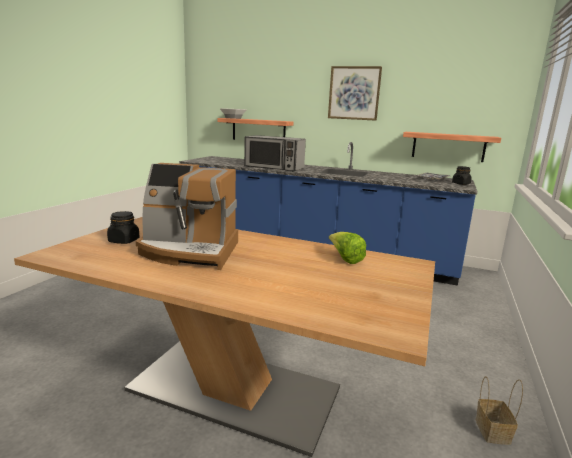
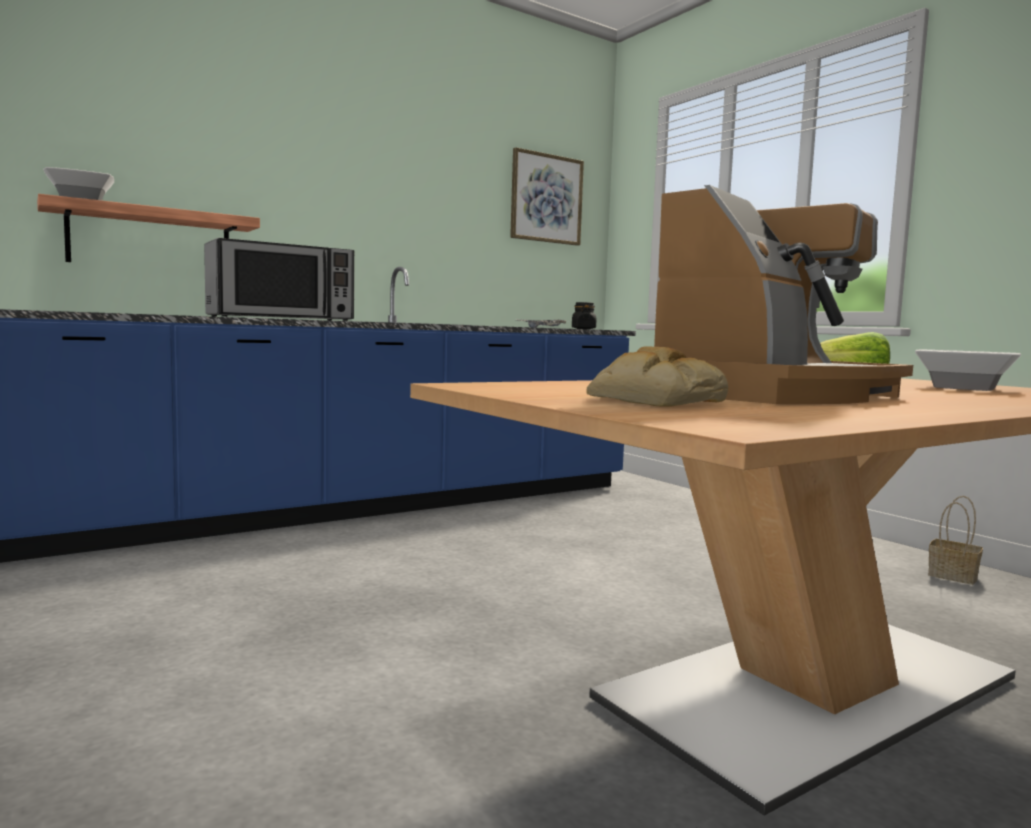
camera: 55 degrees left, 10 degrees down
(124, 241) = (652, 400): black jar -> bread
(347, 284) = (965, 388): none -> bowl
(354, 93) = (376, 175): picture -> picture (546, 198)
(448, 146) = (526, 278): shelf -> none

